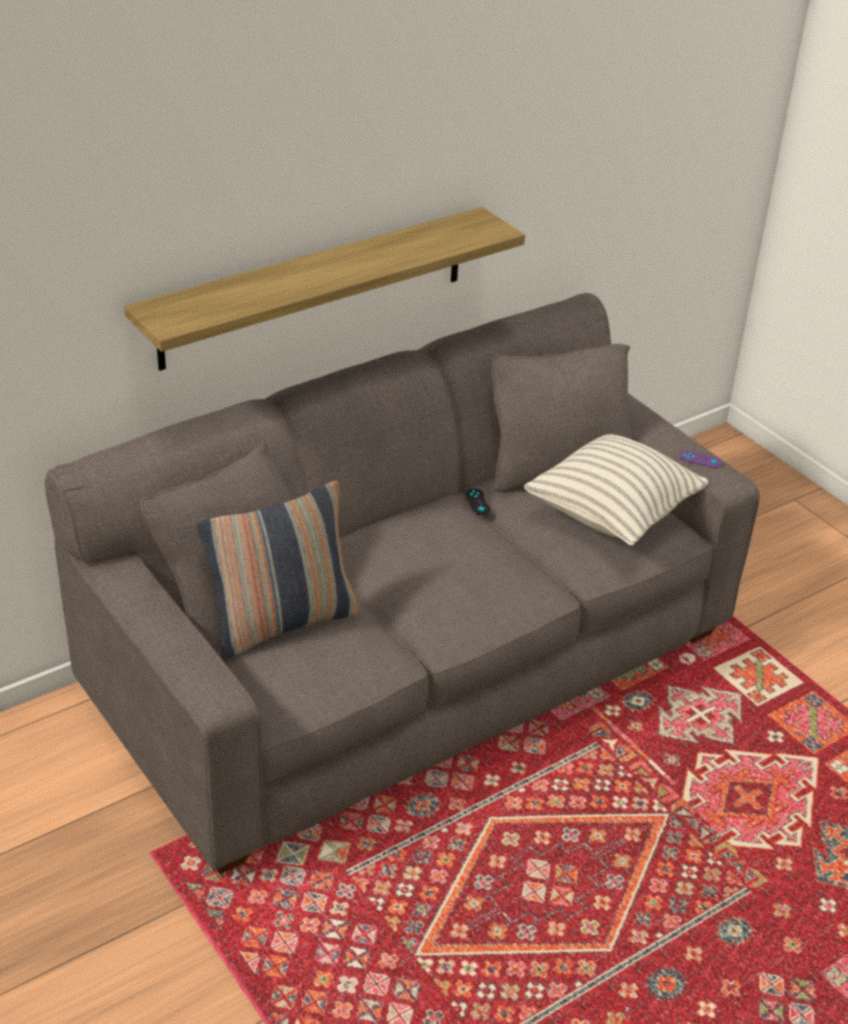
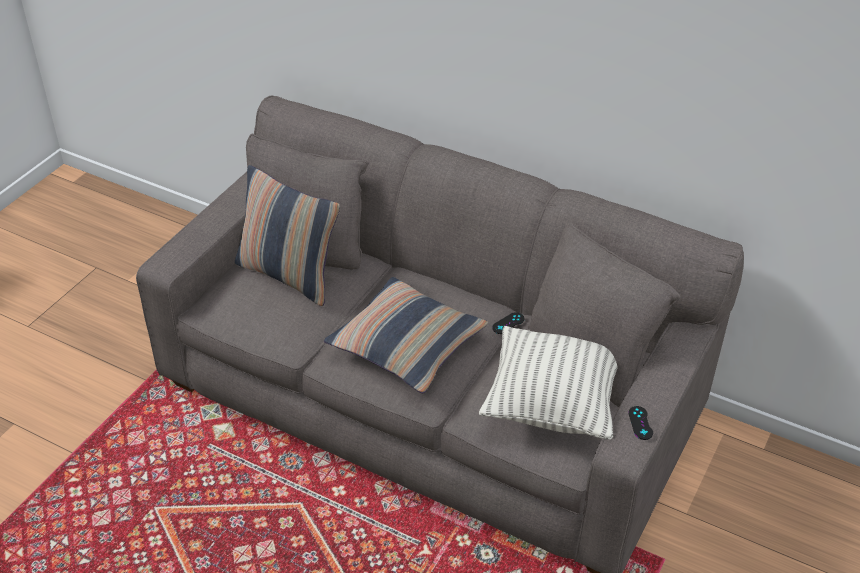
camera: 65 degrees right, 5 degrees up
(315, 288) = (485, 86): shelf -> none
(465, 575) = (407, 345): none -> pillow
(700, 459) = (640, 423): purple game controller -> black game controller

